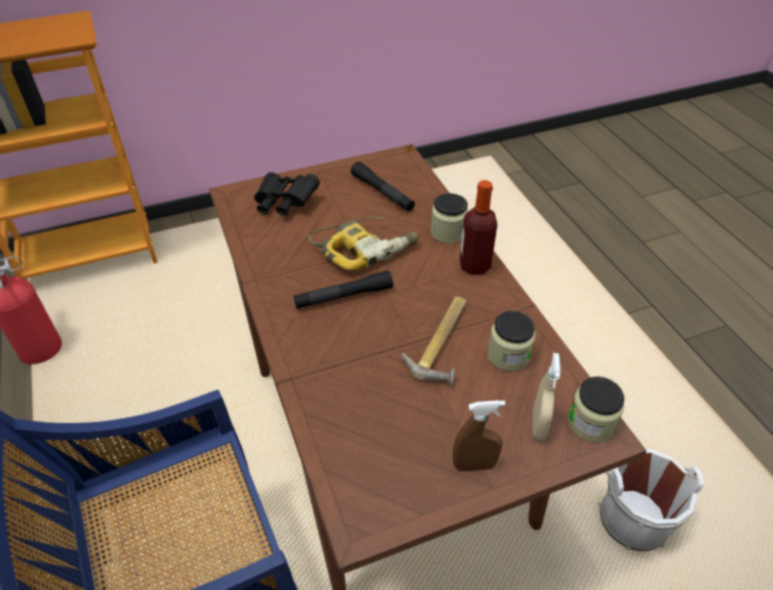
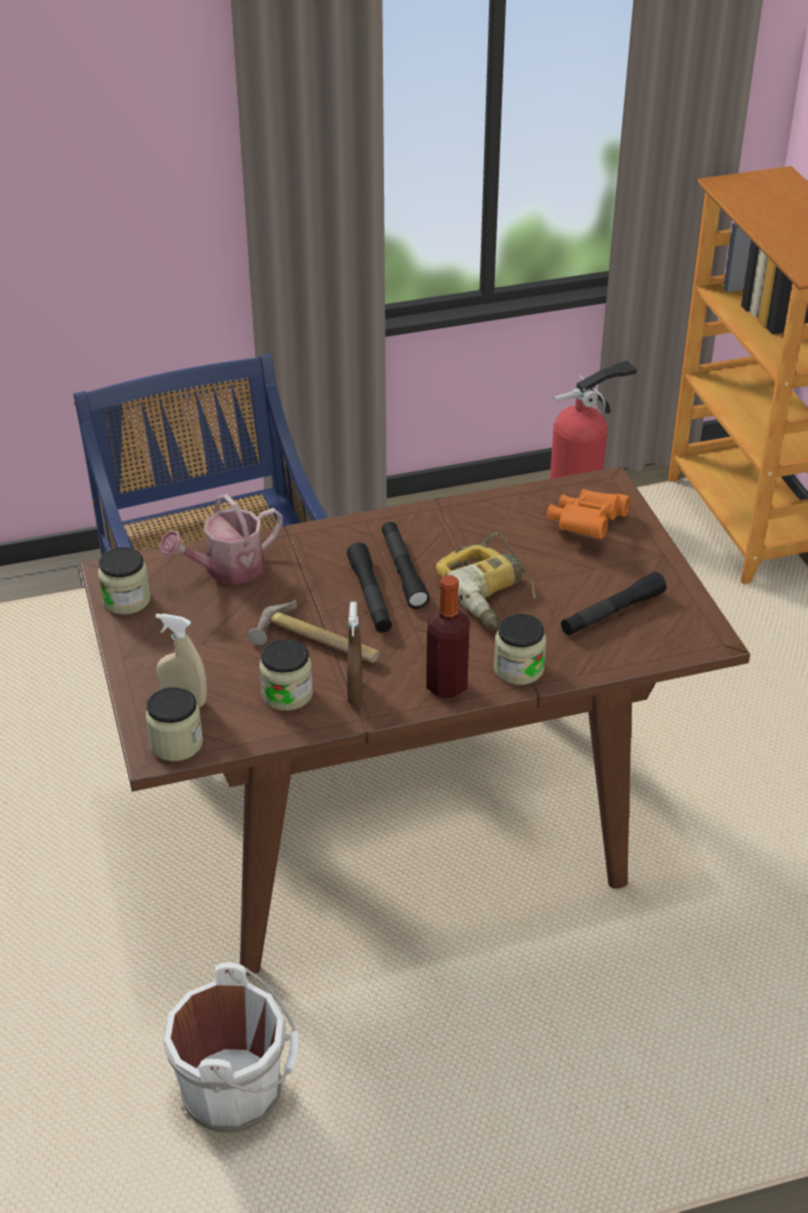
camera: 95 degrees right, 5 degrees down
(284, 204) = (586, 526): black binoculars -> orange binoculars
(348, 420) = (227, 570): none -> watering can
(377, 314) = (370, 596): none -> black flashlight
(403, 503) = (126, 600): none -> jar
(474, 465) = (151, 648): brown spray bottle -> brown spray bottle (355, 693)

